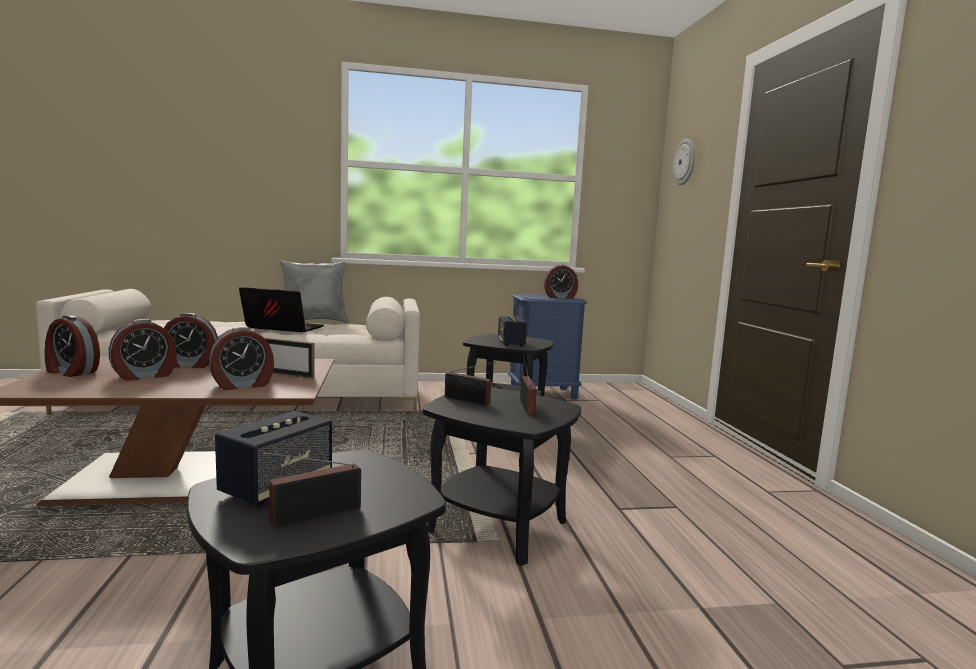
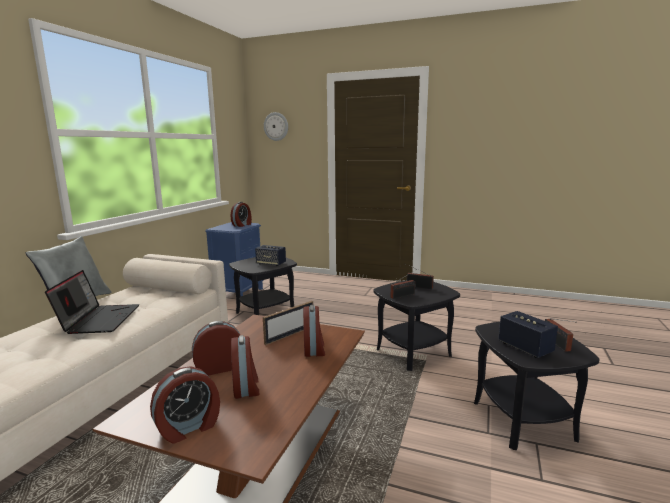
camera: 60 degrees left, 5 degrees up
(189, 365) = (219, 367): alarm clock -> alarm clock turned 135 degrees counterclockwise
(281, 328) = (99, 319): laptop -> laptop turned 135 degrees clockwise

